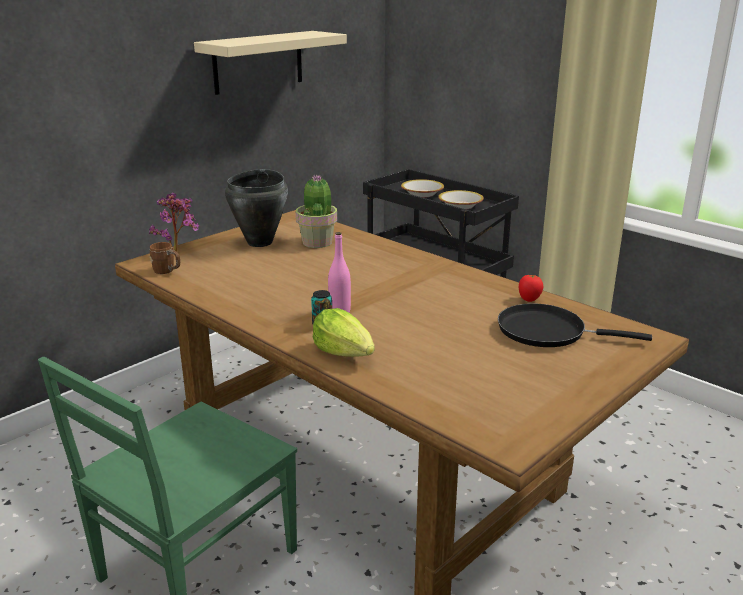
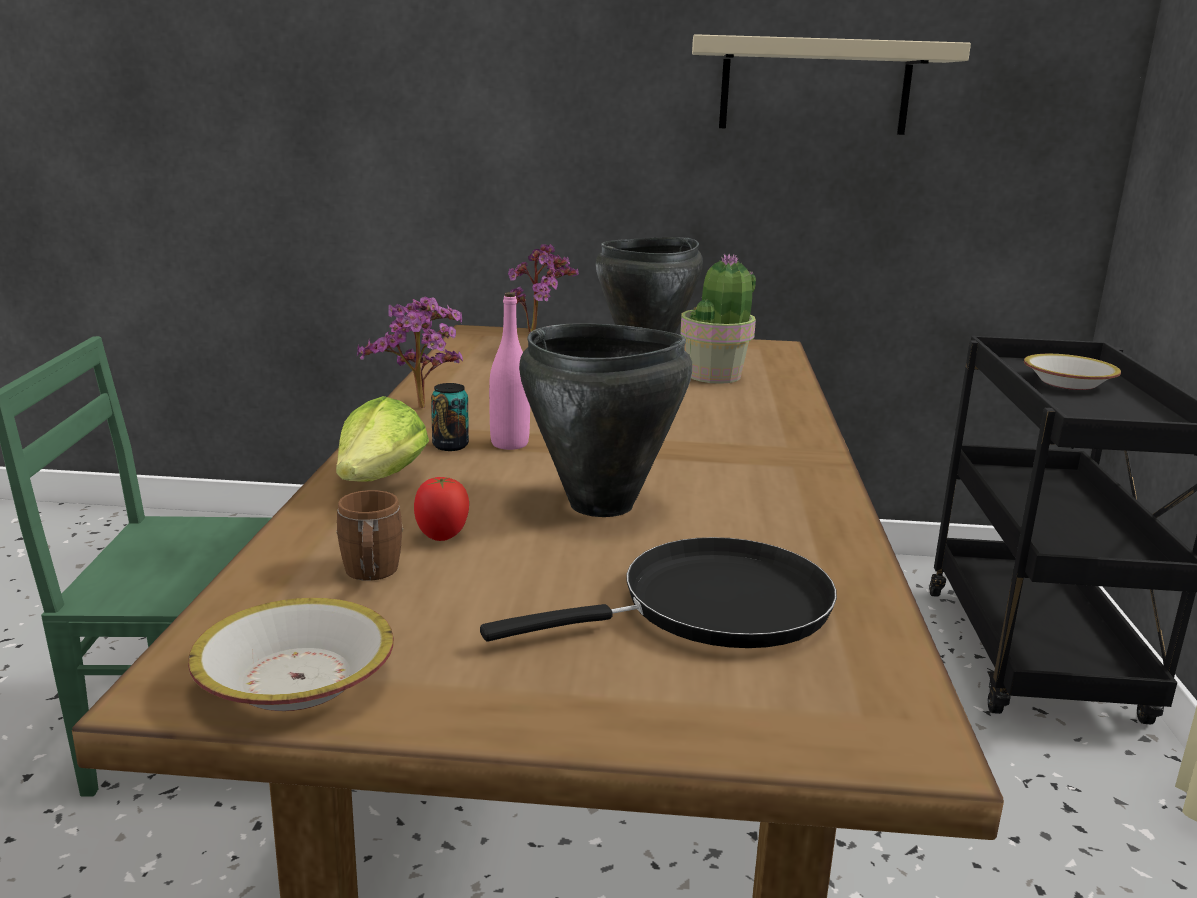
camera: 50 degrees right, 5 degrees down
(167, 271) = (473, 344): brown mug -> brown mug (371, 575)
(259, 316) = (421, 410): none -> potted plant
(437, 318) = (602, 505): none -> black cooking pot
(460, 205) = (1101, 415): bowl -> bowl (297, 680)
(529, 300) = (821, 556): tomato -> tomato (442, 537)
(547, 332) = (712, 607): black frying pan -> black frying pan turned 90 degrees clockwise

